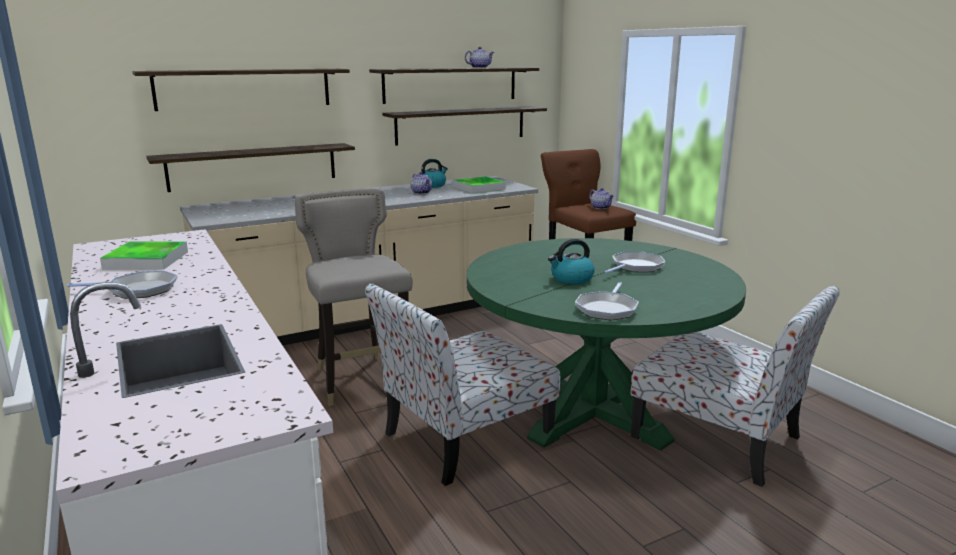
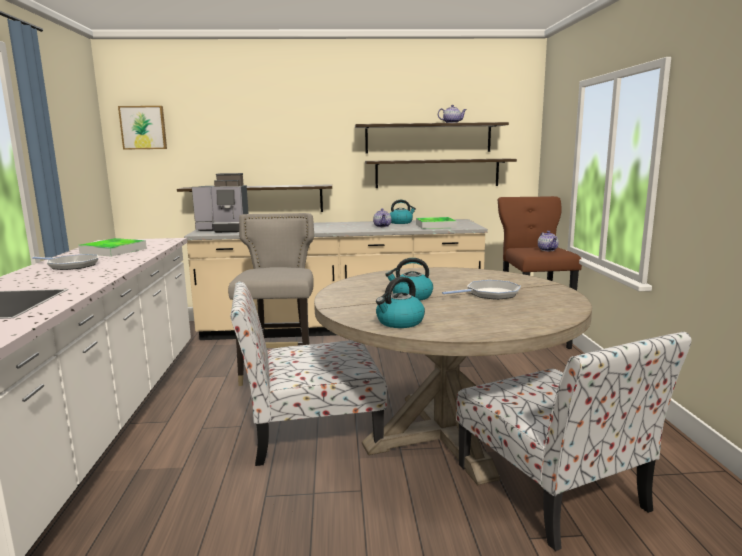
camera: 25 degrees right, 5 degrees down
(79, 73) = (143, 127): none -> picture
(230, 212) = (224, 229): none -> coffee machine
(244, 88) = (255, 140): shelf -> none
(593, 411) = (445, 434): green dining table -> beige dining table
(607, 309) = (399, 322): frying pan -> kettle

